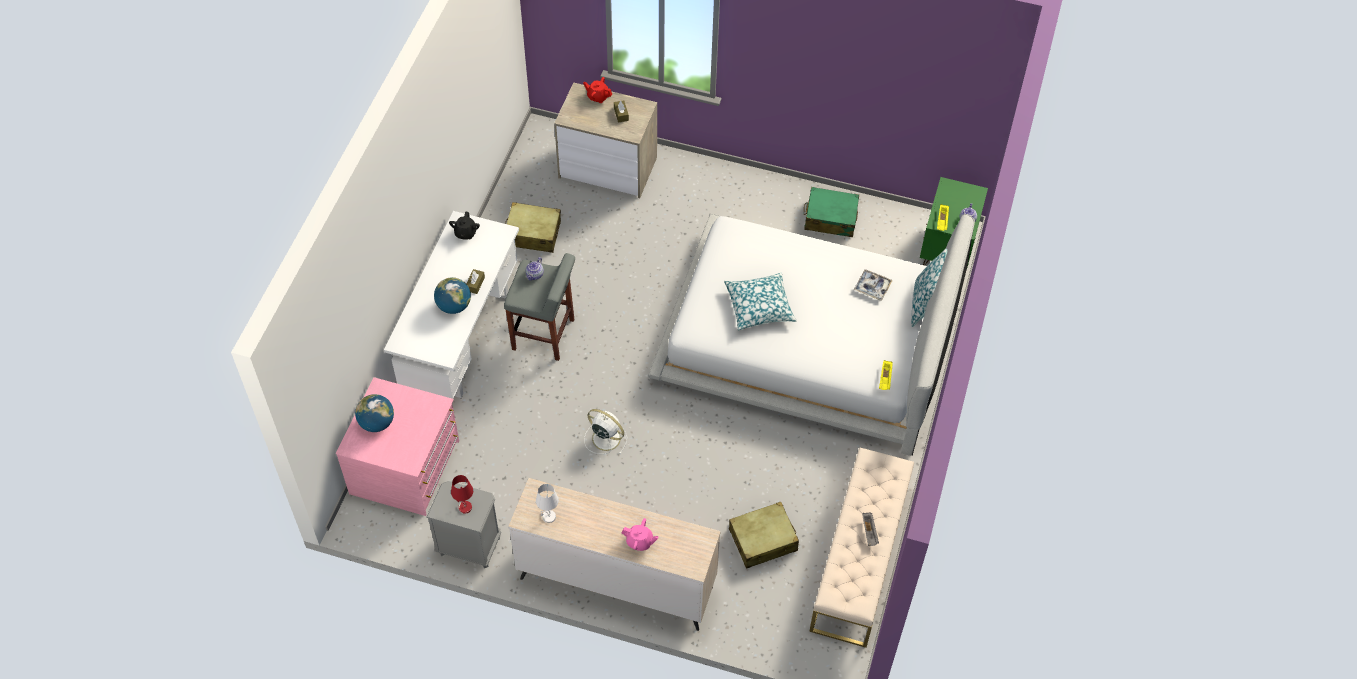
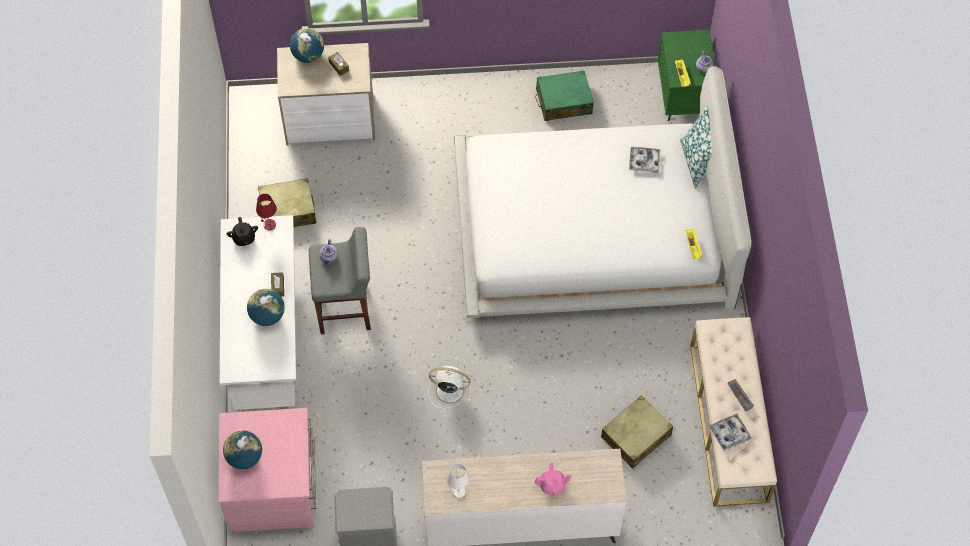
camera: 20 degrees left, 5 degrees up
(464, 507) = (368, 510): red table lamp -> red table lamp (269, 225)
(598, 97) = (308, 55): red teapot -> globe
(759, 306) = (549, 216): pillow -> none
(844, 562) = (729, 434): none -> tray

